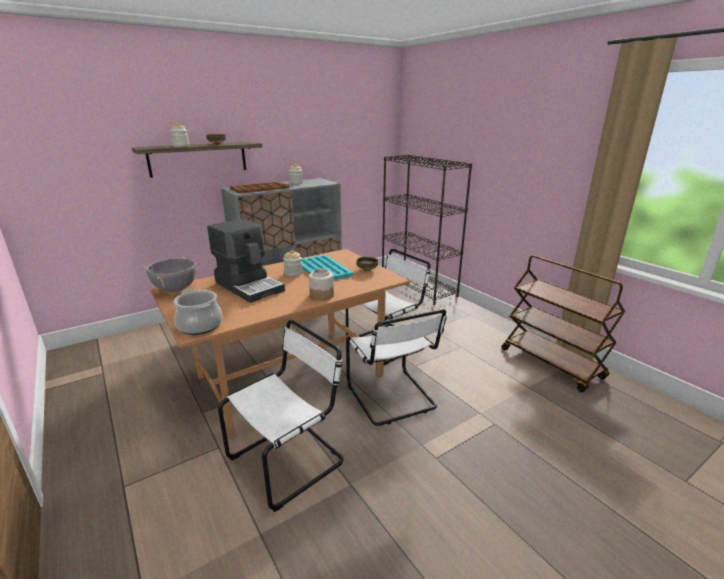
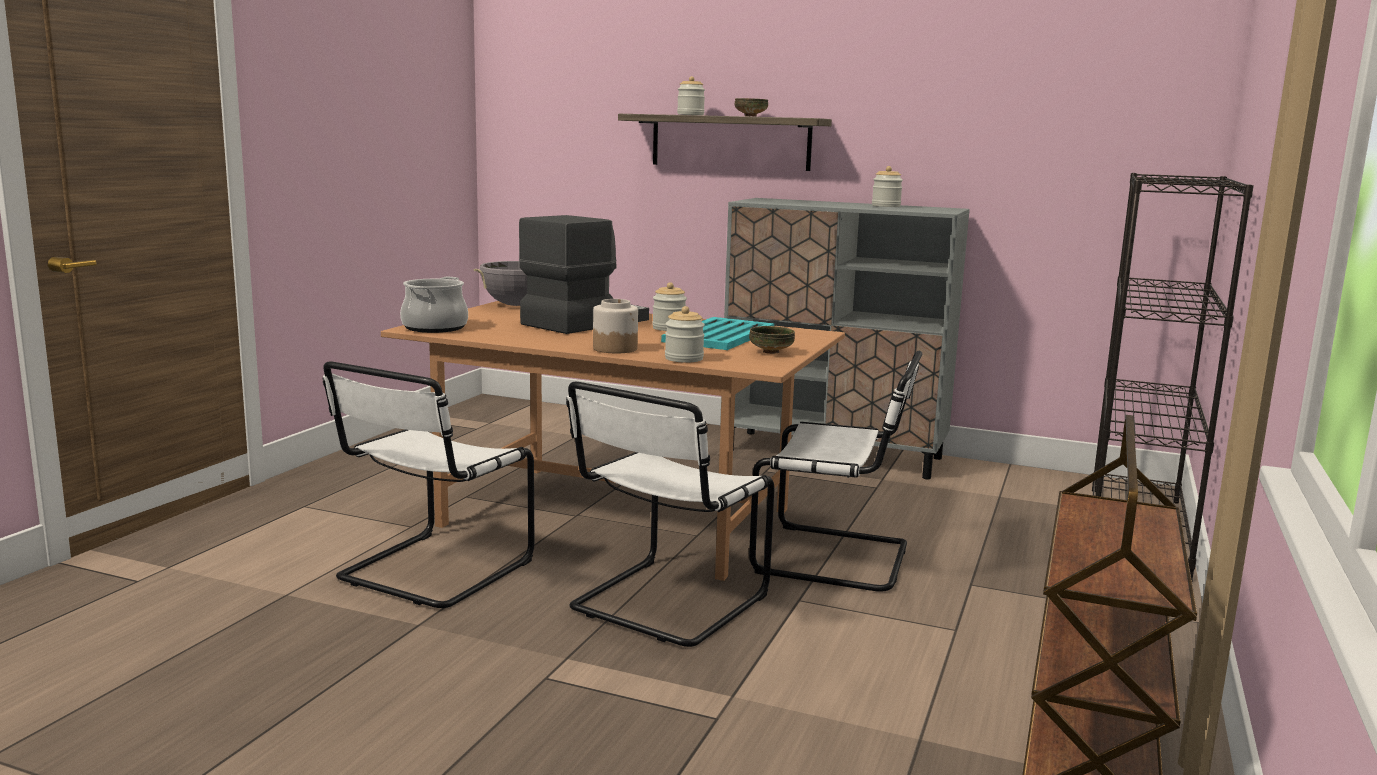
camera: 55 degrees right, 10 degrees down
(249, 286) = (583, 322): coffee machine -> coffee machine turned 150 degrees counterclockwise
(260, 188) = (799, 202): brown tray -> none
(290, 459) = (431, 572): white chair -> white chair turned 105 degrees clockwise
(360, 288) = (684, 359): none -> jar

